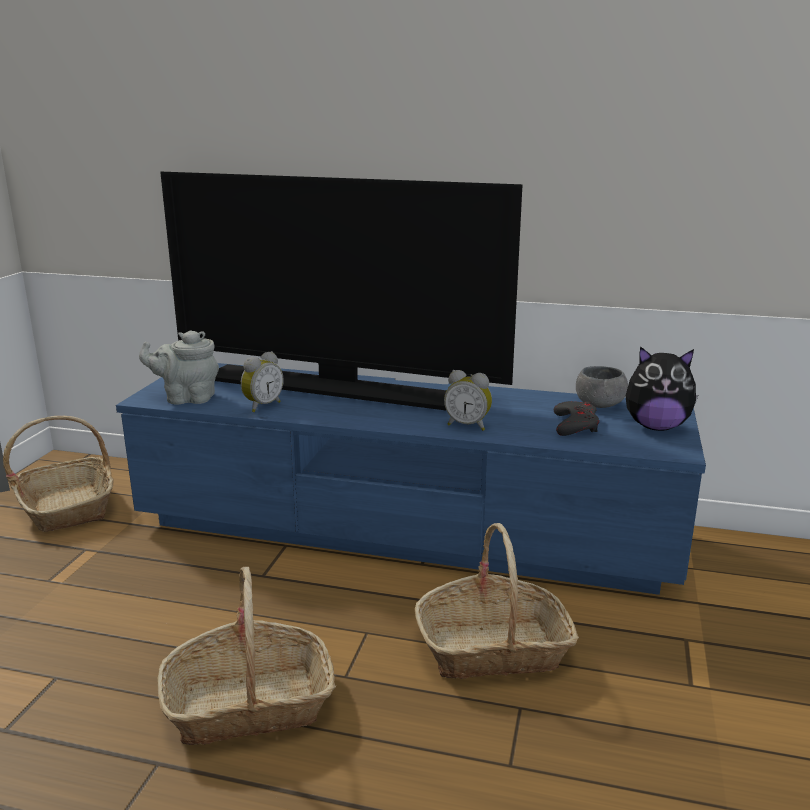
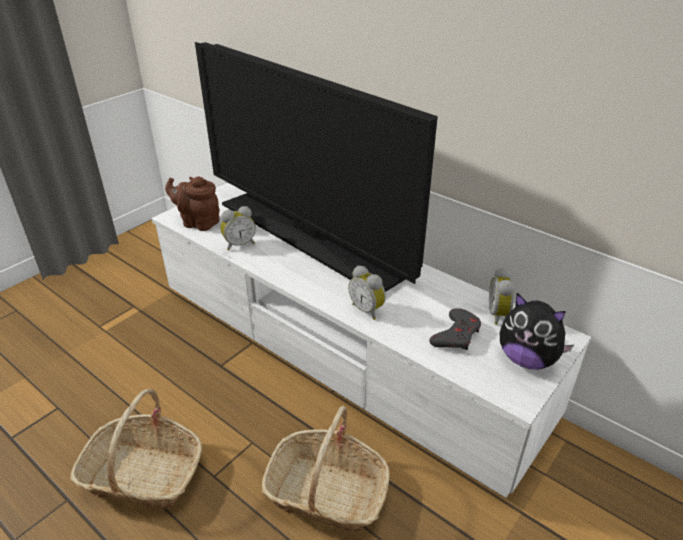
camera: 25 degrees right, 15 degrees up
(68, 506) = (146, 265): basket -> none
(187, 398) = (198, 222): grey teapot -> brown teapot
(406, 529) = (342, 354): blue tv stand -> white tv stand
(599, 405) = (499, 314): grey bowl -> alarm clock

